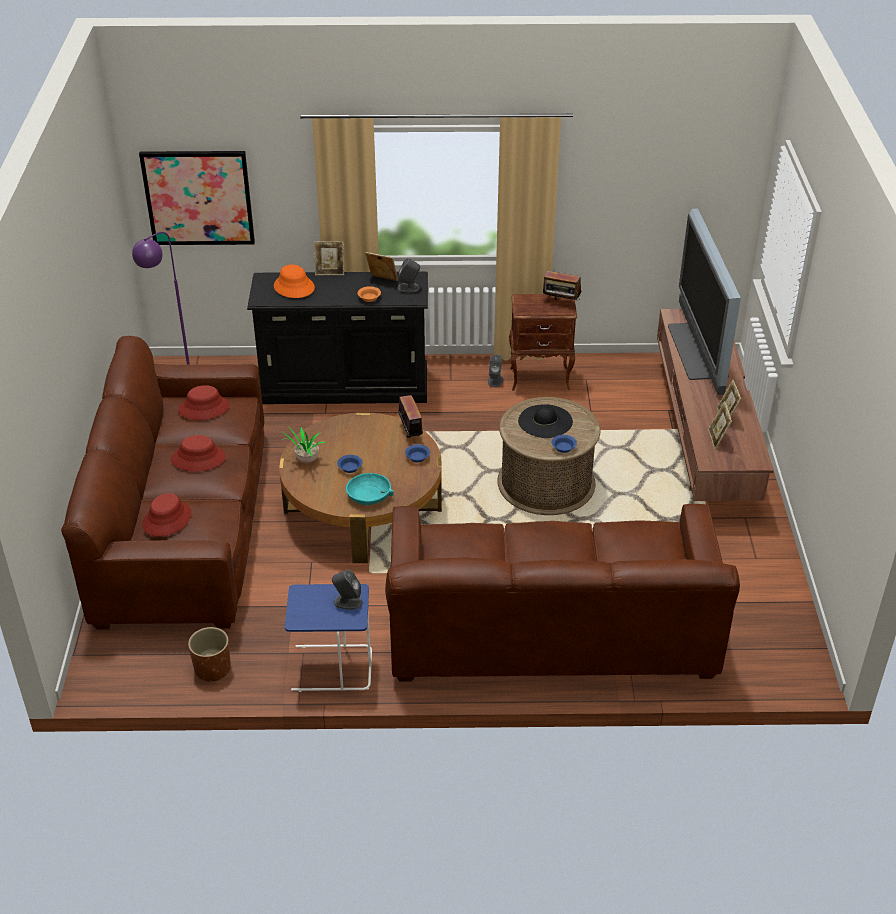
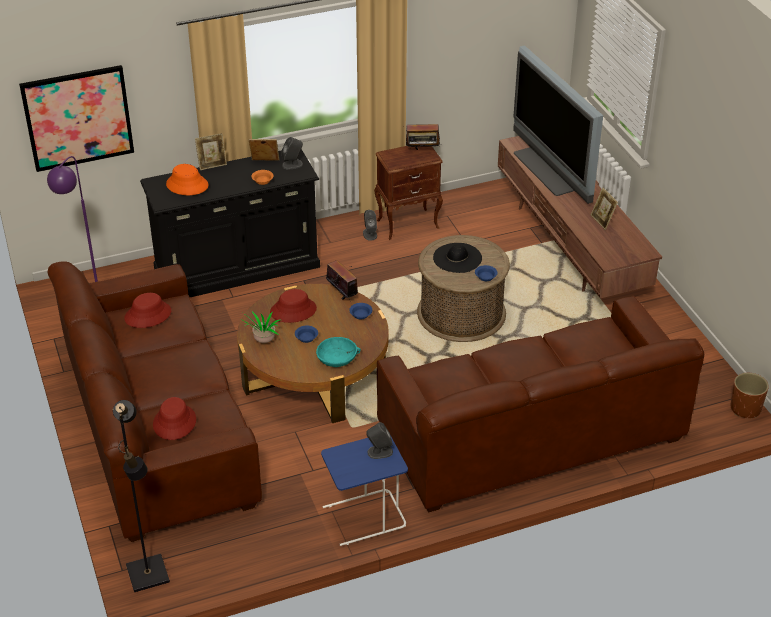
camera: 20 degrees left, 0 degrees up
(94, 665) = (147, 574): none -> black floor lamp
(198, 458) = (170, 361): red hat -> red hat (293, 310)
(213, 669) = (259, 547): brown planter -> brown planter (745, 409)
(717, 439) = (605, 241): picture frame -> none

